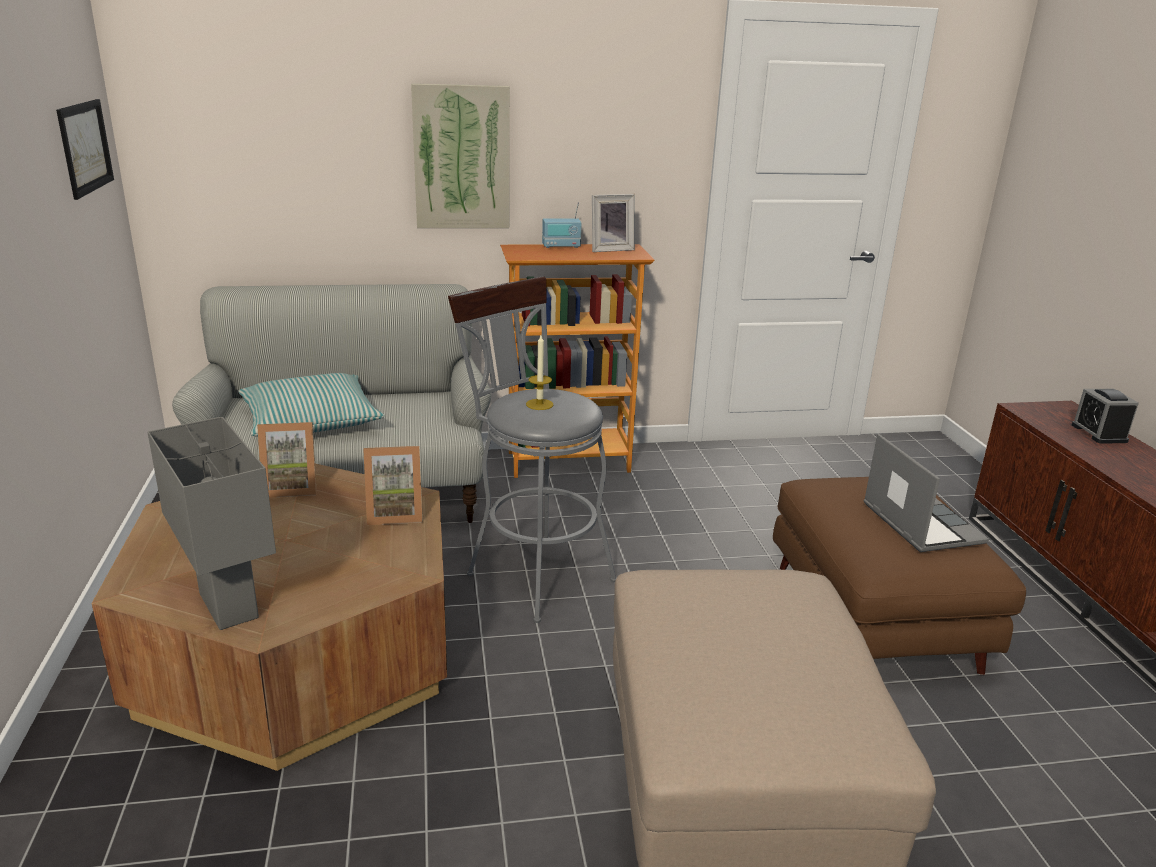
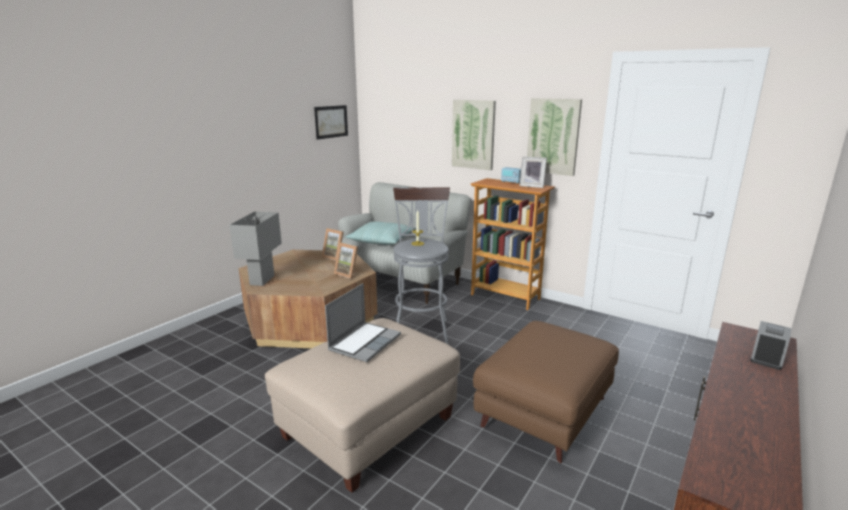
camera: 45 degrees right, 5 degrees down
(629, 153) = (553, 136): none -> picture
(919, 523) = (555, 356): laptop -> laptop (364, 342)

